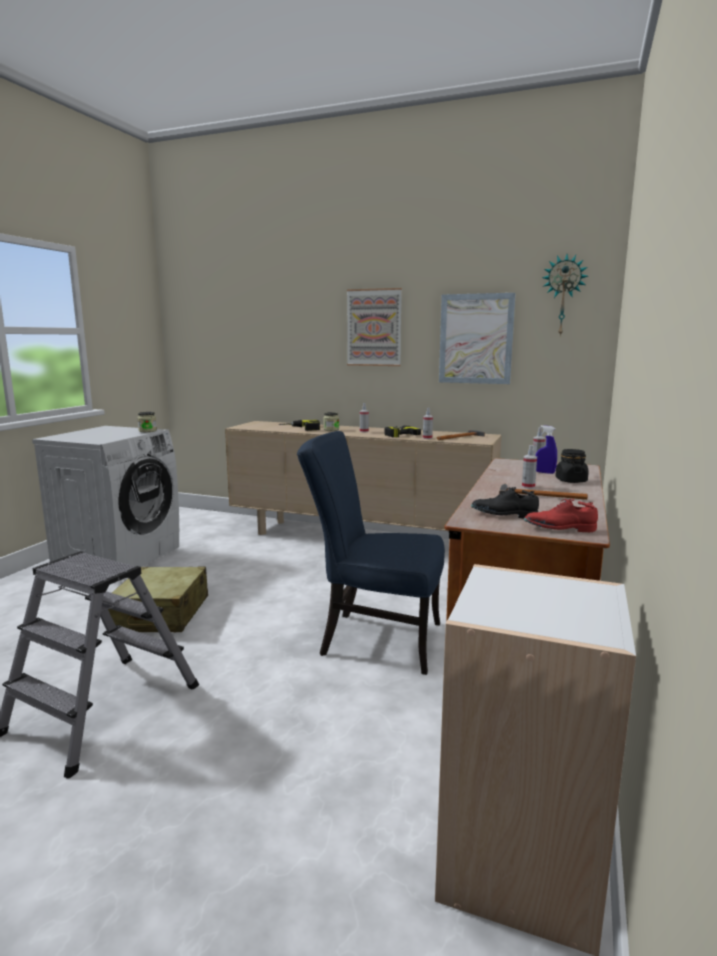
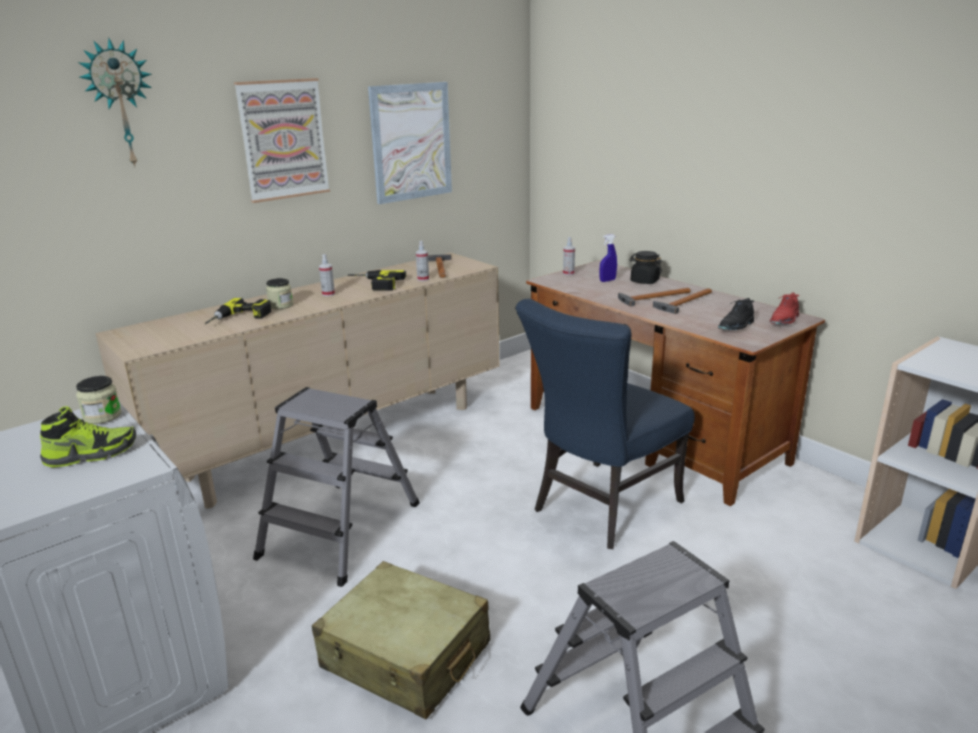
camera: 60 degrees left, 10 degrees up
(109, 436) = (91, 454): none -> shoe
(266, 567) = (341, 529): none -> grey step ladder
(528, 487) = (652, 298): spray bottle -> hammer
(563, 295) = (487, 84): wall clock -> wall clock (120, 104)

